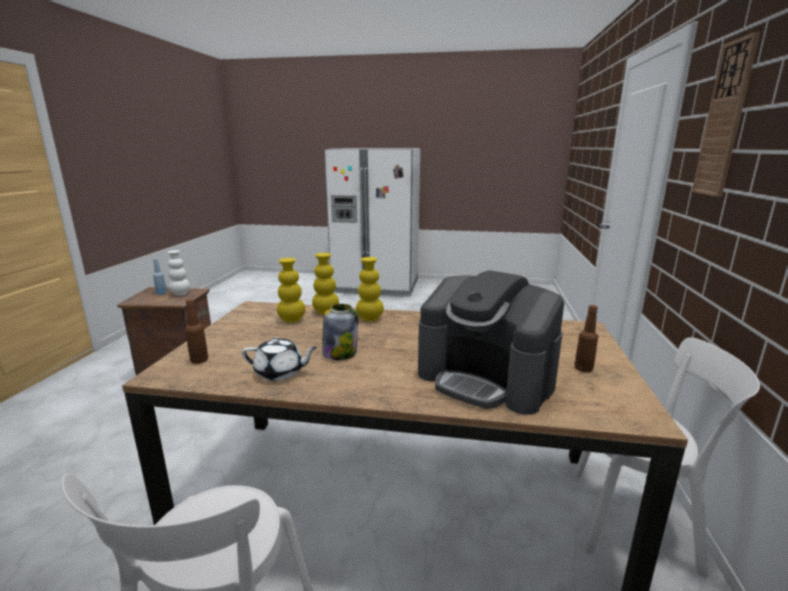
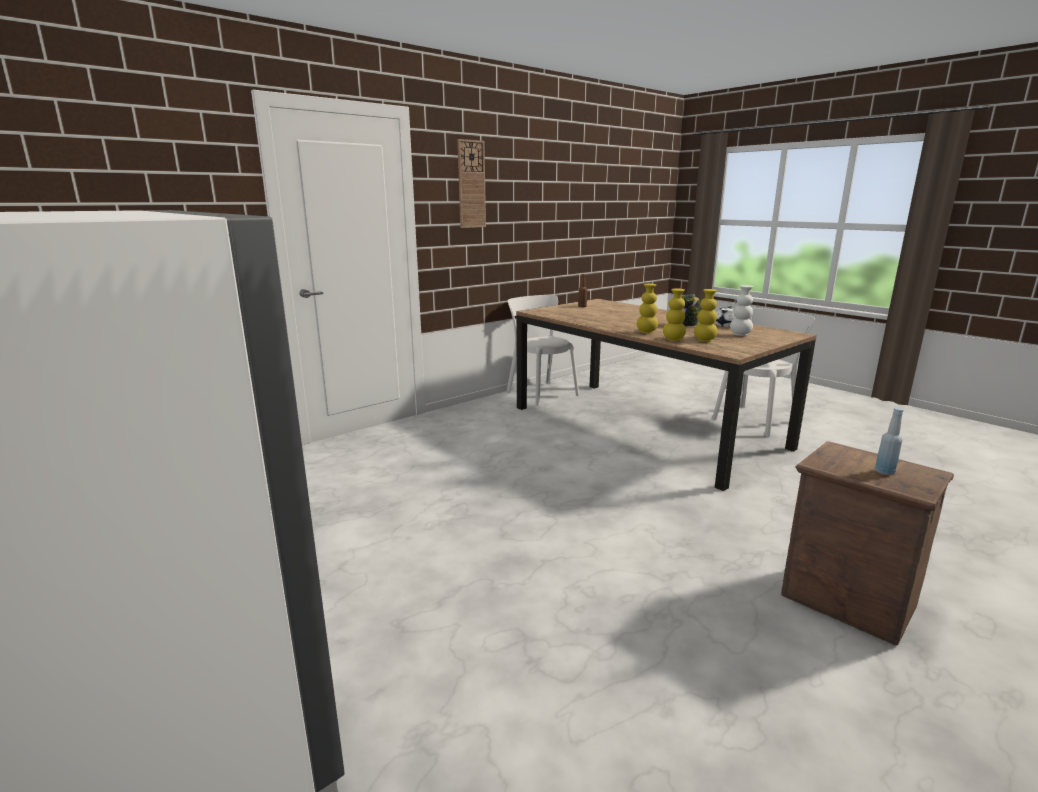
camera: 140 degrees left, 0 degrees up
(180, 294) = (845, 462): white vase -> white vase (740, 334)
(199, 360) = (774, 335): brown bottle -> none
(486, 378) = (630, 311): coffee machine -> none

